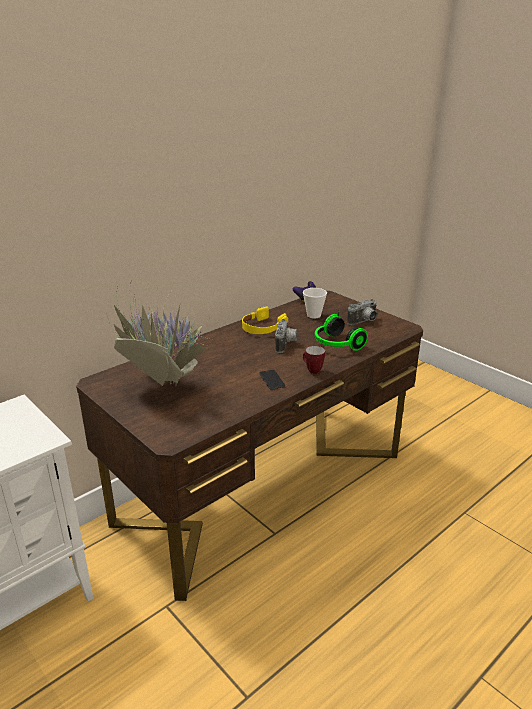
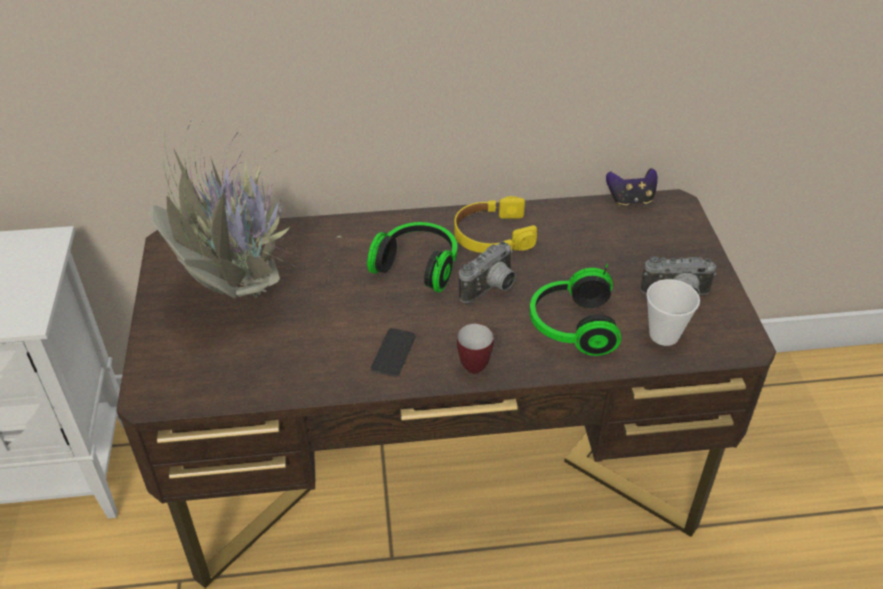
camera: 35 degrees right, 15 degrees up
(242, 348) = (418, 265): none -> headphones
(313, 315) = (604, 243): cup -> cup (664, 335)

